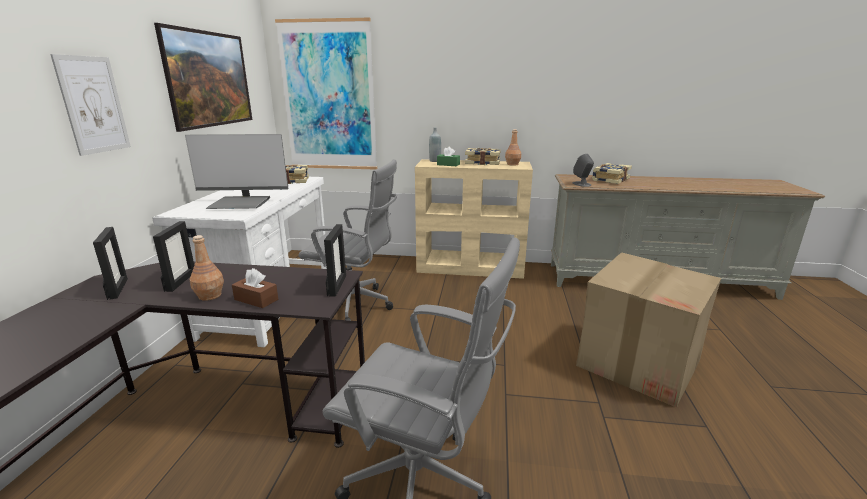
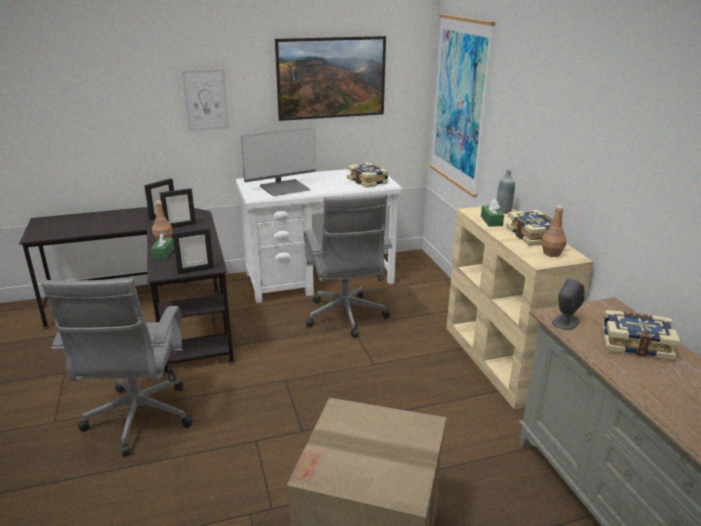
camera: 65 degrees right, 5 degrees up
(240, 203) = (284, 188): monitor -> monitor turned 90 degrees counterclockwise
(256, 299) = (163, 253): brown tissue box -> green tissue box

